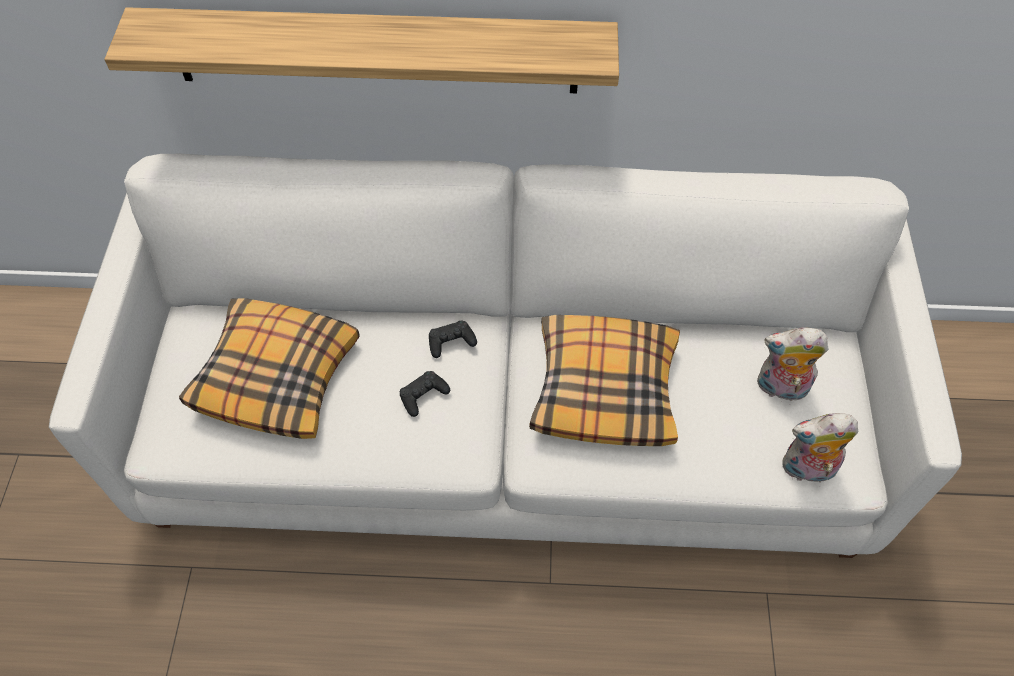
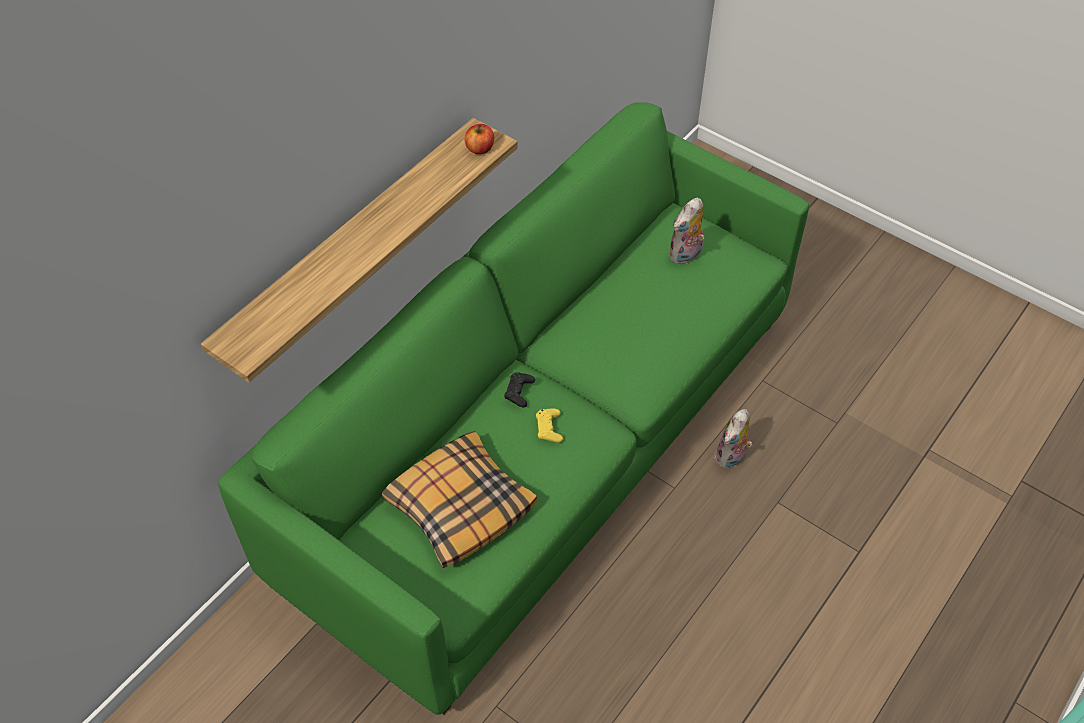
camera: 55 degrees left, 5 degrees down
(423, 395) = (549, 428): black game controller -> yellow game controller
(509, 424) = (542, 443): white sofa -> green sofa
(573, 52) = (480, 149): none -> apple
(604, 388) = (620, 334): pillow -> none
(806, 470) = (743, 279): plush toy -> plush toy (731, 458)

